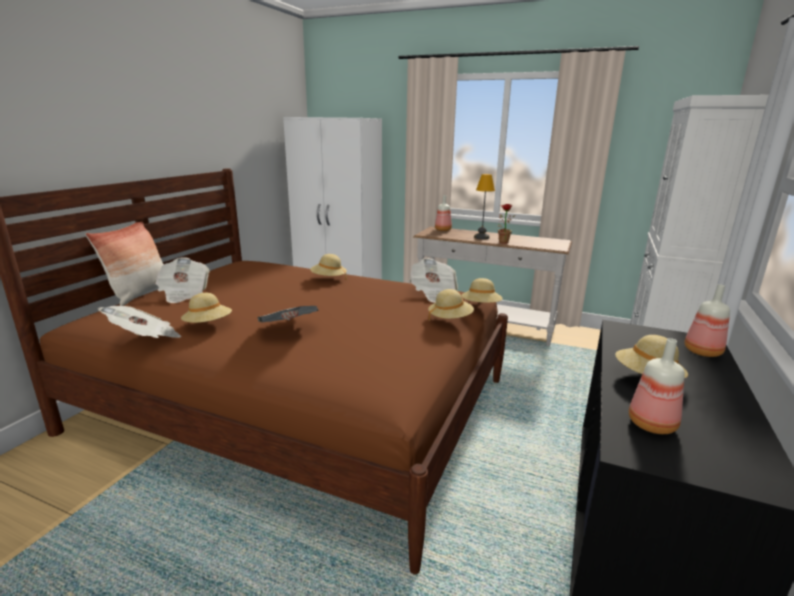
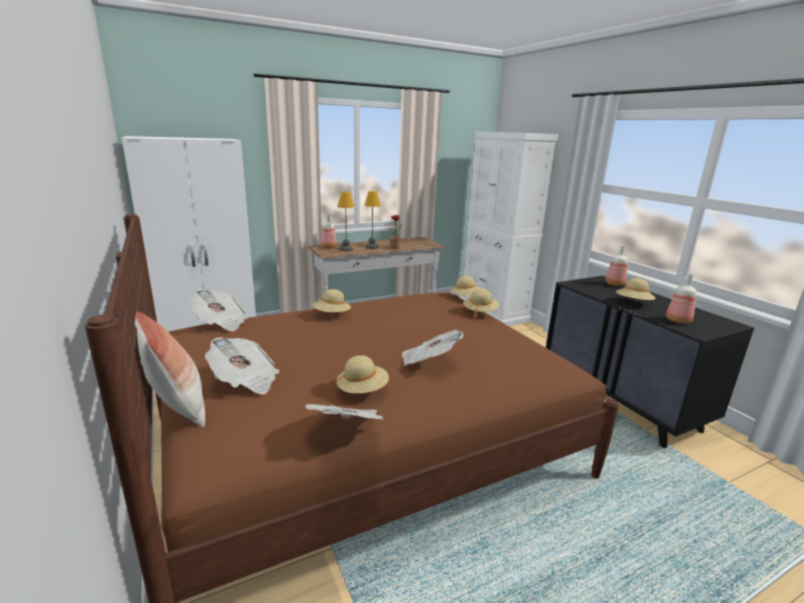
camera: 50 degrees left, 0 degrees up
(433, 293) = (428, 299): newspaper -> newspaper (221, 323)
(451, 234) = (346, 249): none -> table lamp

